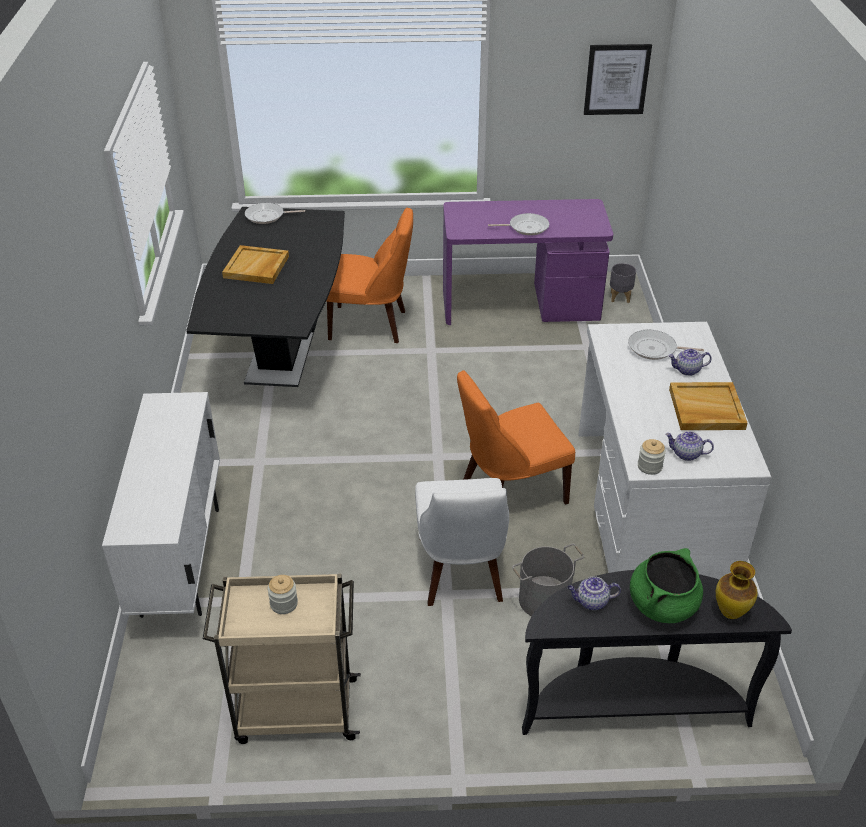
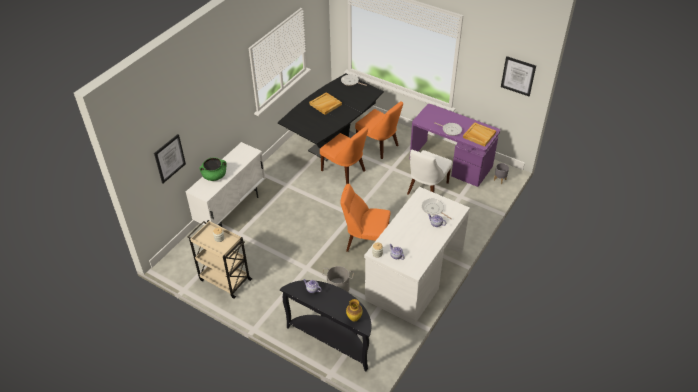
camera: 35 degrees right, 5 degrees up
(59, 462) = (169, 158): none -> picture
(351, 390) = (345, 171): none -> orange chair
(461, 573) = (318, 263): white chair -> white chair (426, 189)
(662, 605) = (334, 303): green cooking pot -> green cooking pot (214, 176)
(706, 409) = (424, 243): beige tray -> beige tray (479, 135)

